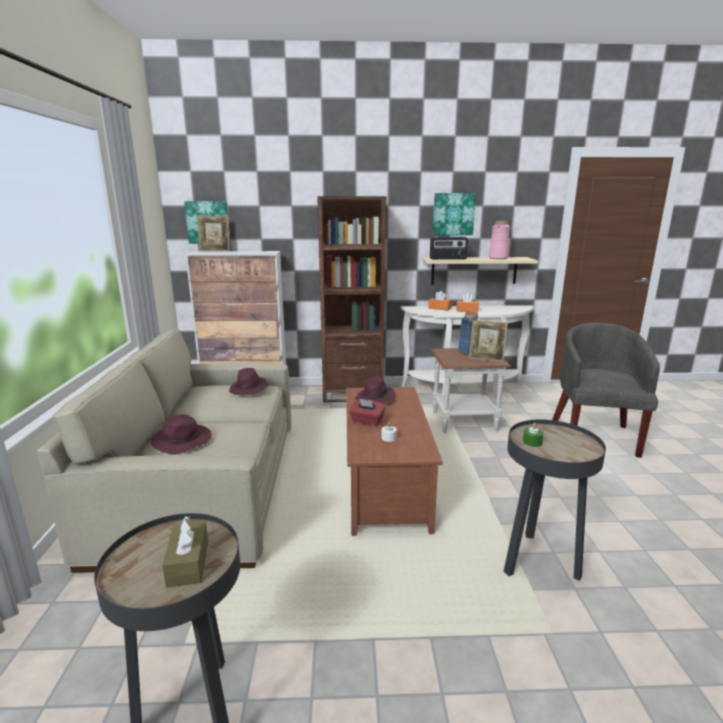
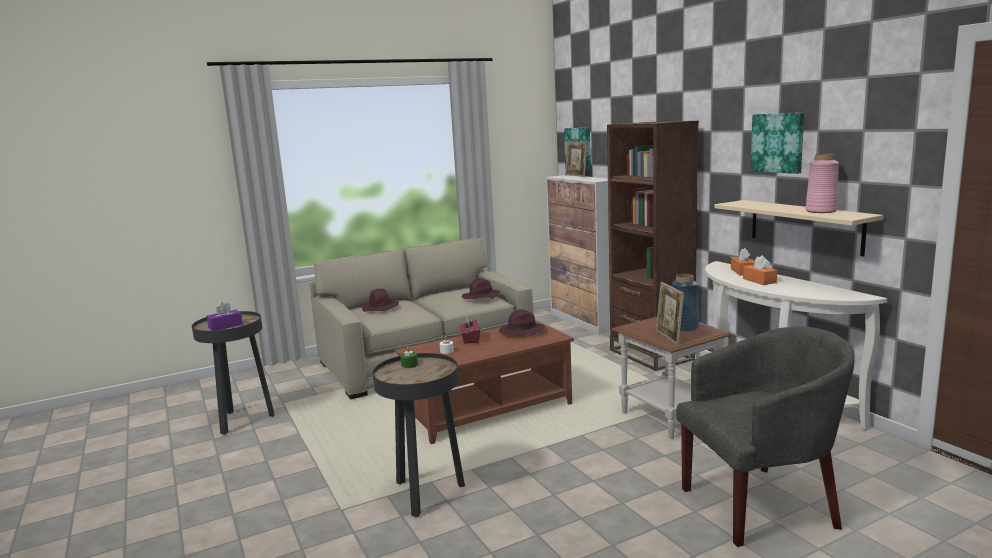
camera: 65 degrees right, 5 degrees down
(188, 563) = (225, 326): brown tissue box -> purple tissue box
(448, 259) = (750, 204): radio -> none

